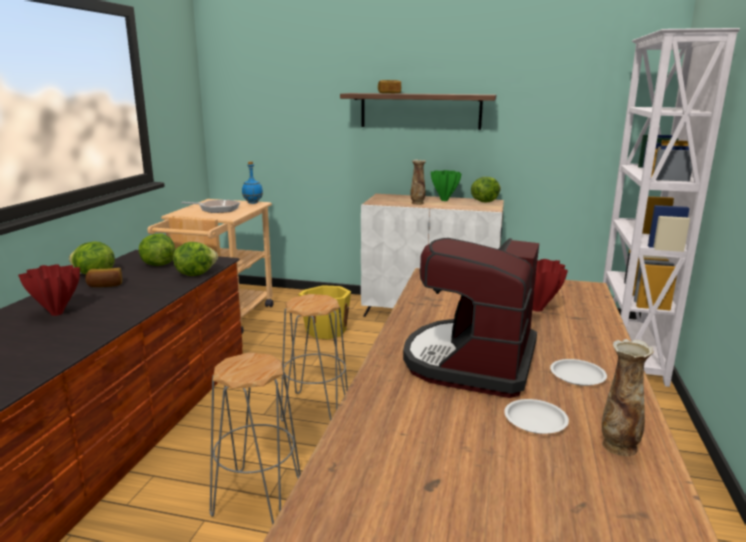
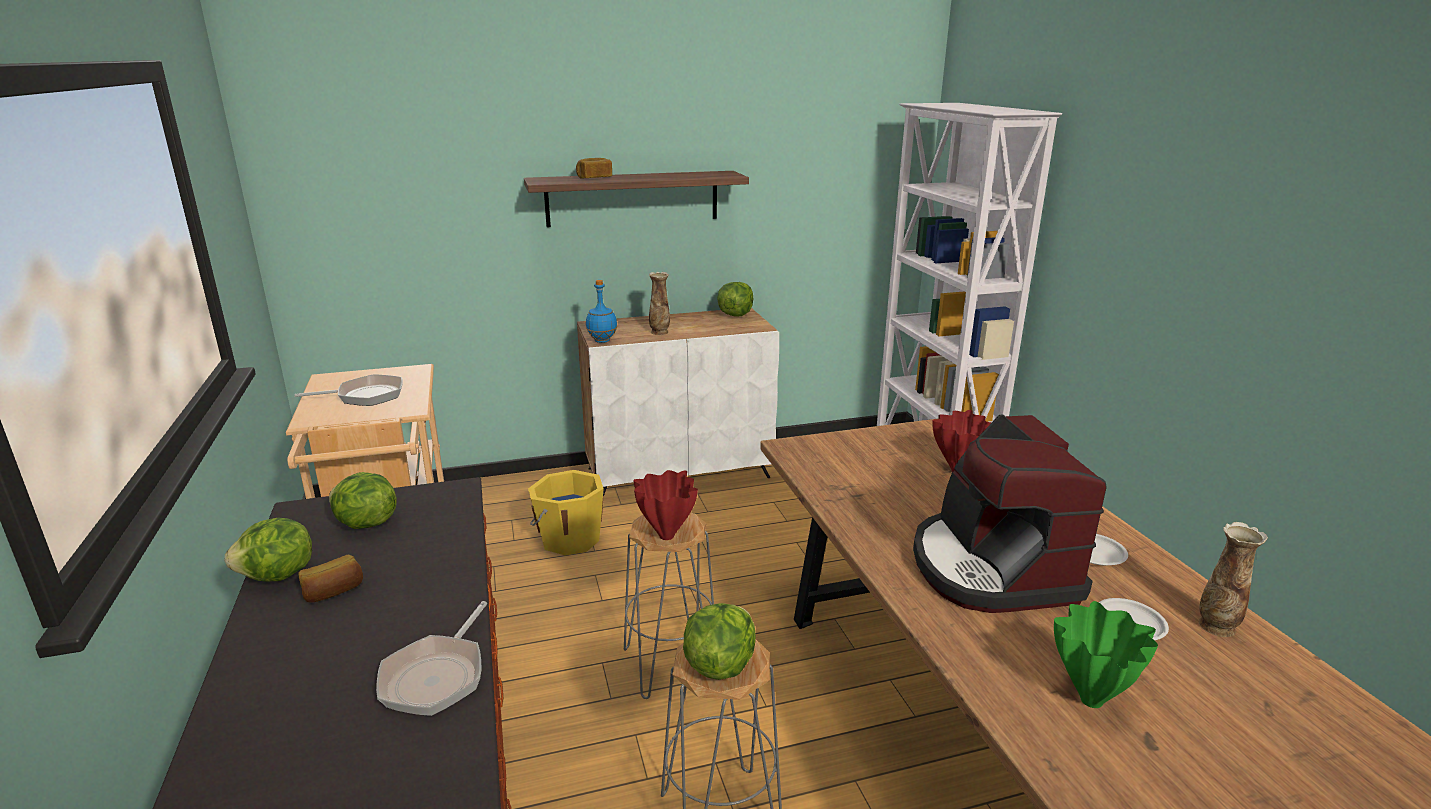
camera: 30 degrees left, 5 degrees up
(55, 313) = (327, 675): red vase -> red vase (665, 537)
(96, 326) = (437, 676): none -> frying pan
(195, 274) = (455, 525): lettuce -> lettuce (719, 665)
(253, 203) = (406, 370): blue bottle -> blue bottle (602, 341)
(444, 200) = (684, 320): green vase -> green vase (1091, 699)

